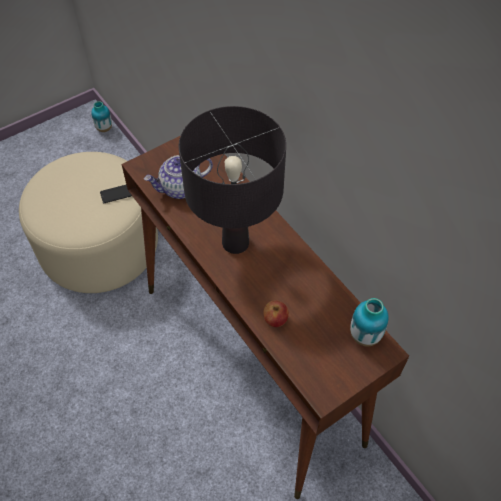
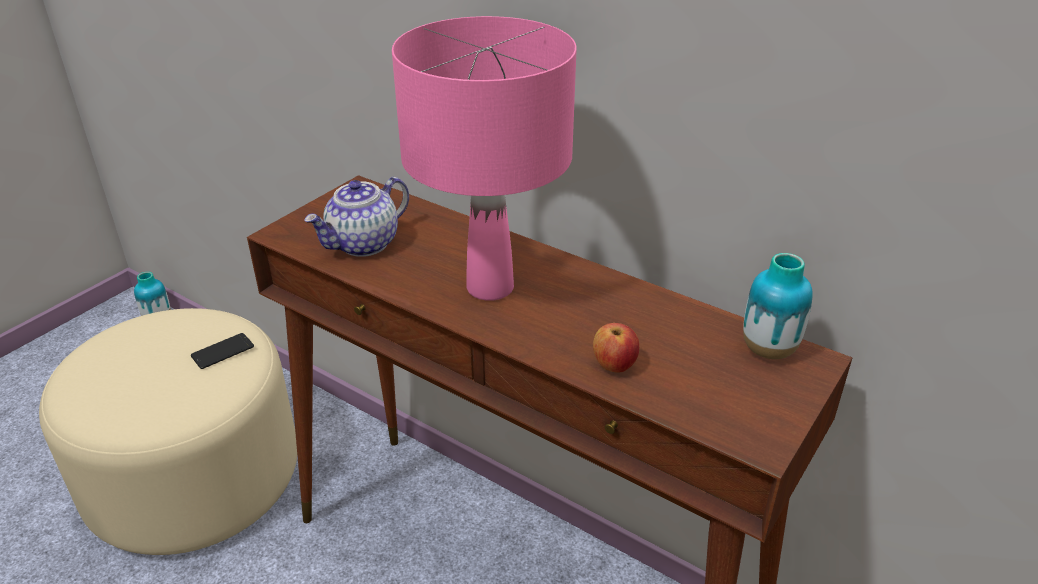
camera: 20 degrees left, 20 degrees down
(235, 243) = (489, 288): black table lamp -> pink table lamp

